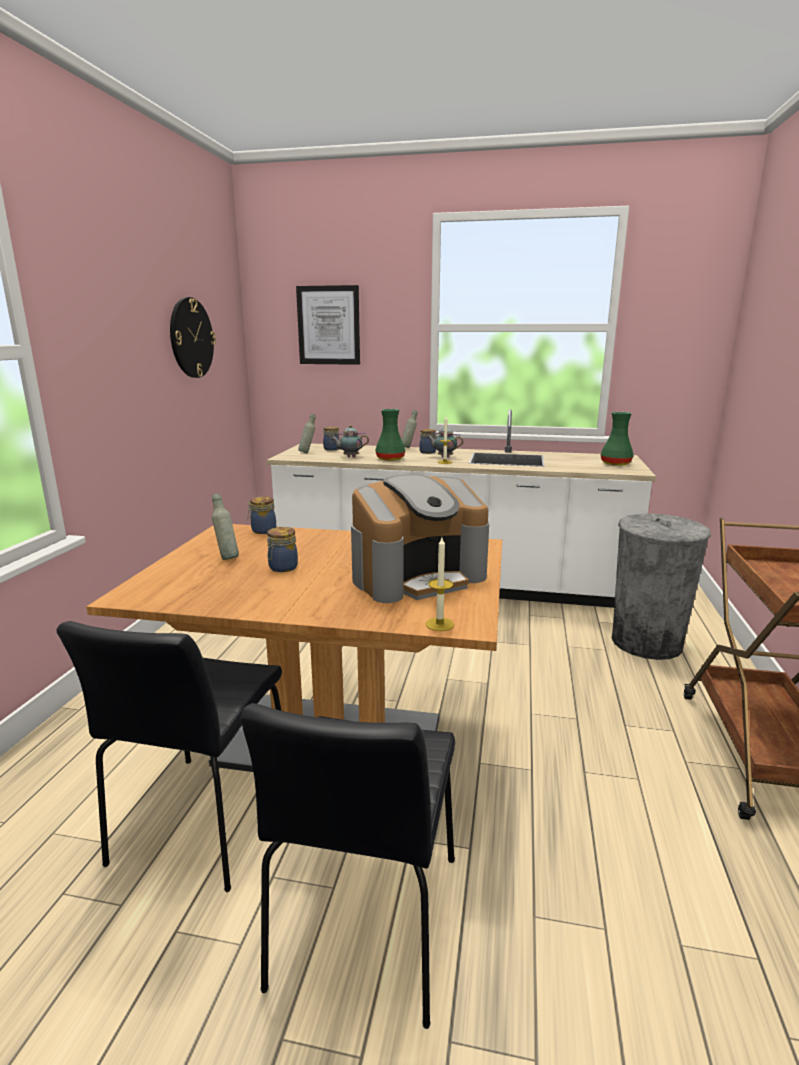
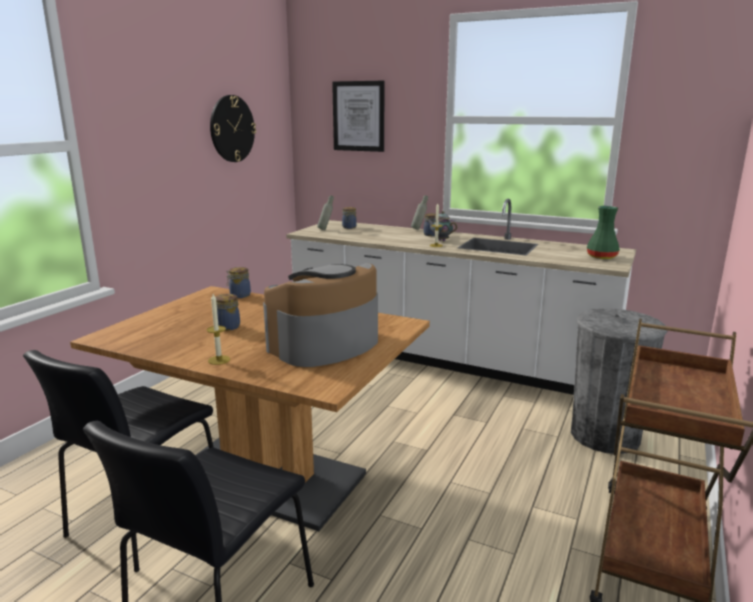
camera: 15 degrees right, 0 degrees up
(227, 558) = (193, 315): grey bottle -> none
(349, 457) = (357, 235): teapot -> none
(391, 459) = (391, 239): green vase -> none
(418, 576) = (325, 345): coffee machine -> coffee machine turned 150 degrees clockwise
(439, 624) = (304, 385): candle -> candle (219, 360)

